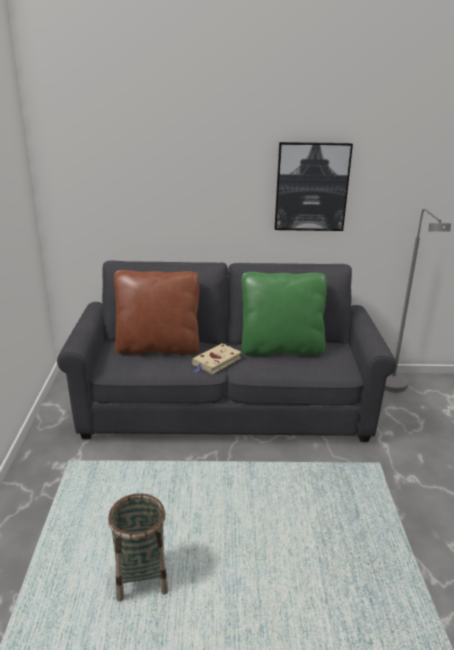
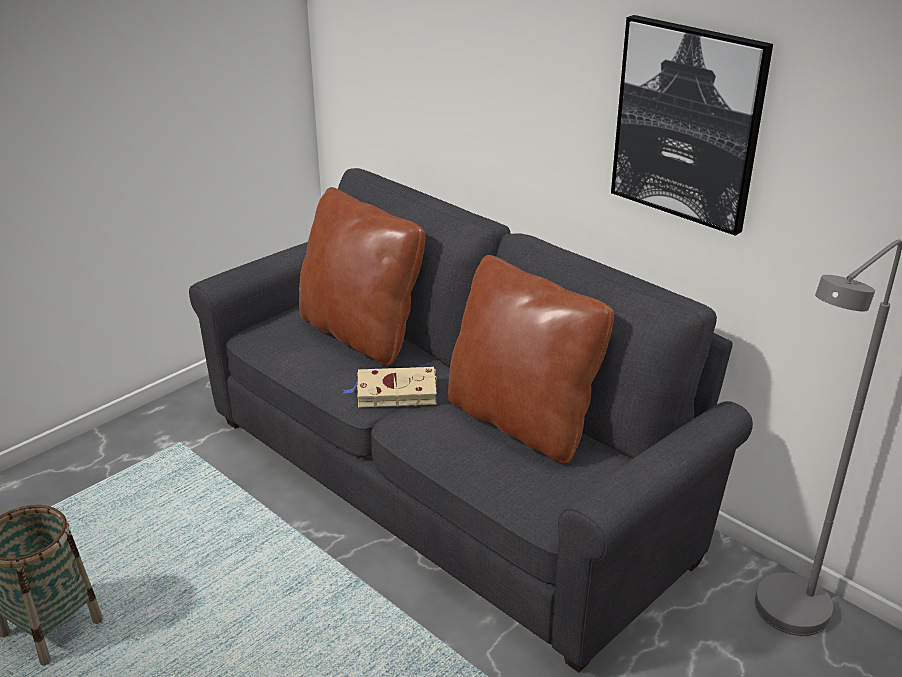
camera: 45 degrees right, 5 degrees up
(281, 349) = (522, 421): green pillow -> brown pillow

